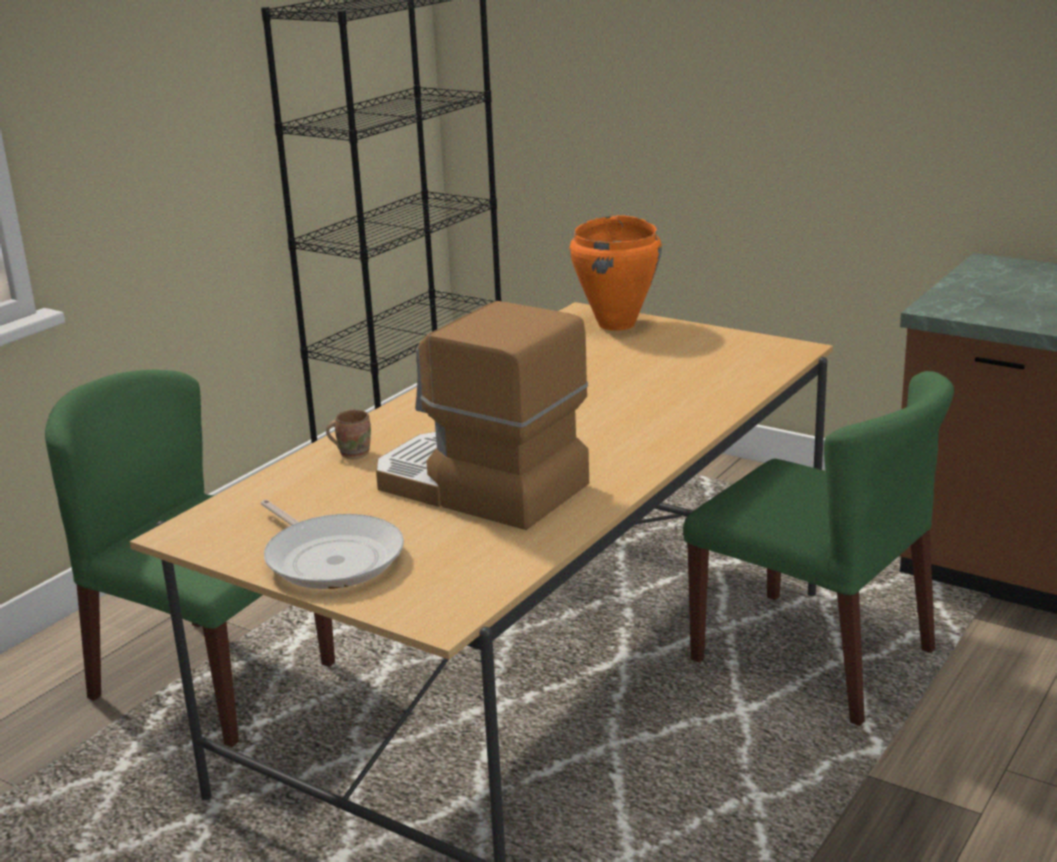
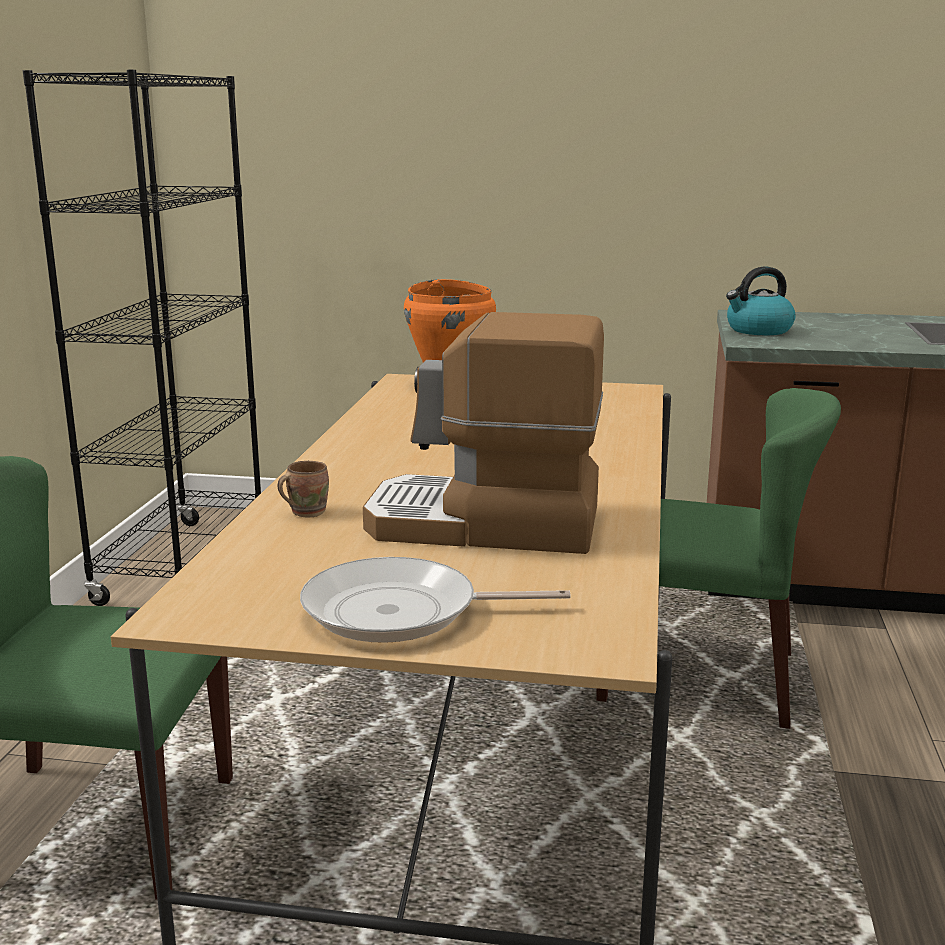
camera: 25 degrees left, 5 degrees down
(331, 558) = (401, 612): frying pan -> frying pan turned 150 degrees clockwise
(971, 291) = (758, 330): none -> kettle

